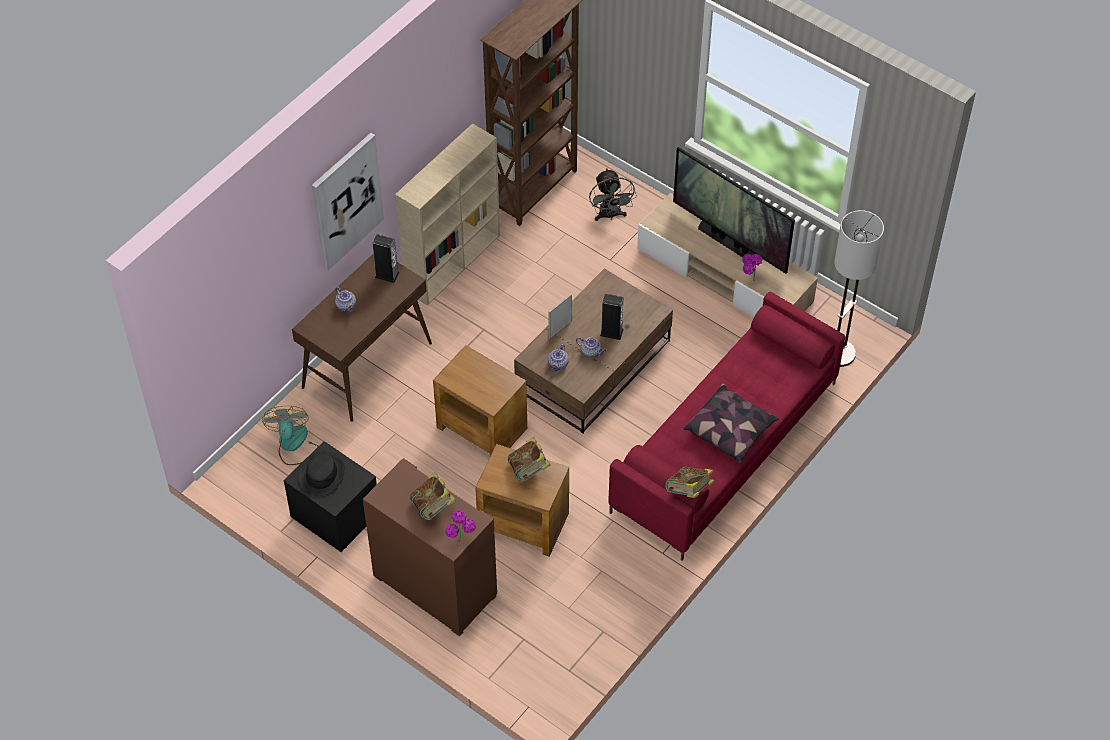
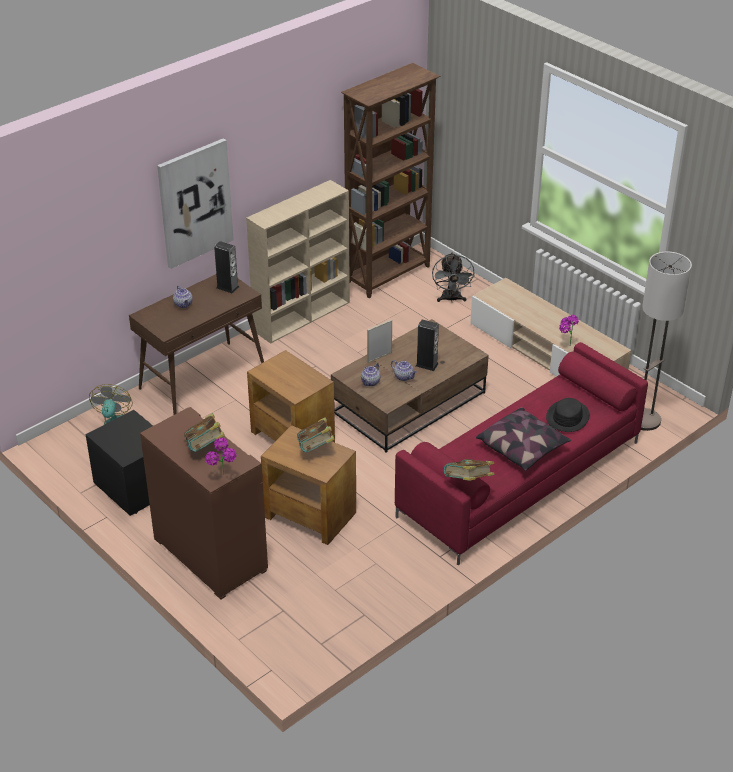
camera: 10 degrees right, 15 degrees down
(321, 474) = (122, 434): black hat -> black hat (567, 417)
(730, 242) = (553, 316): television -> none

